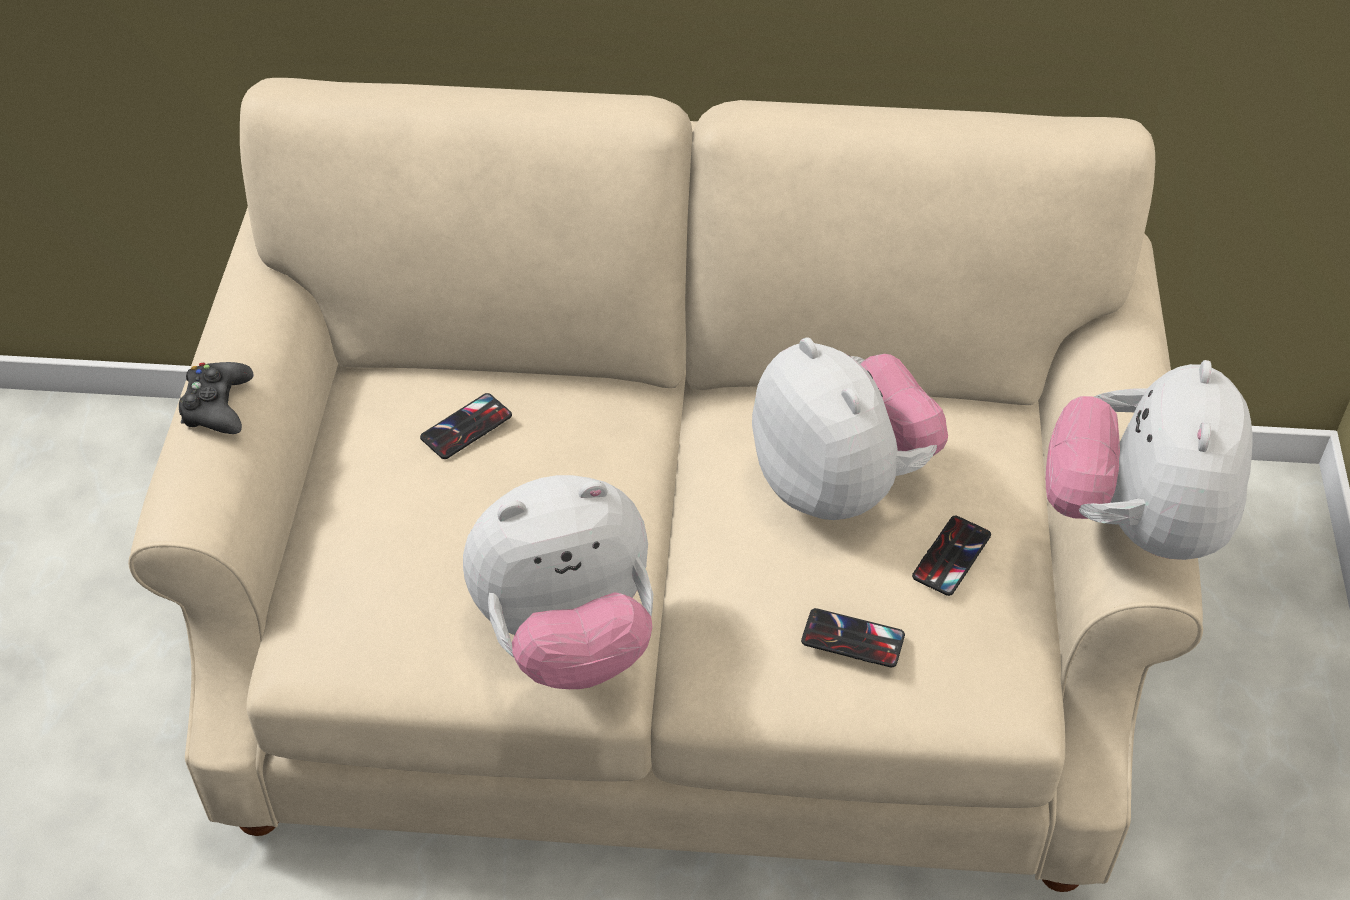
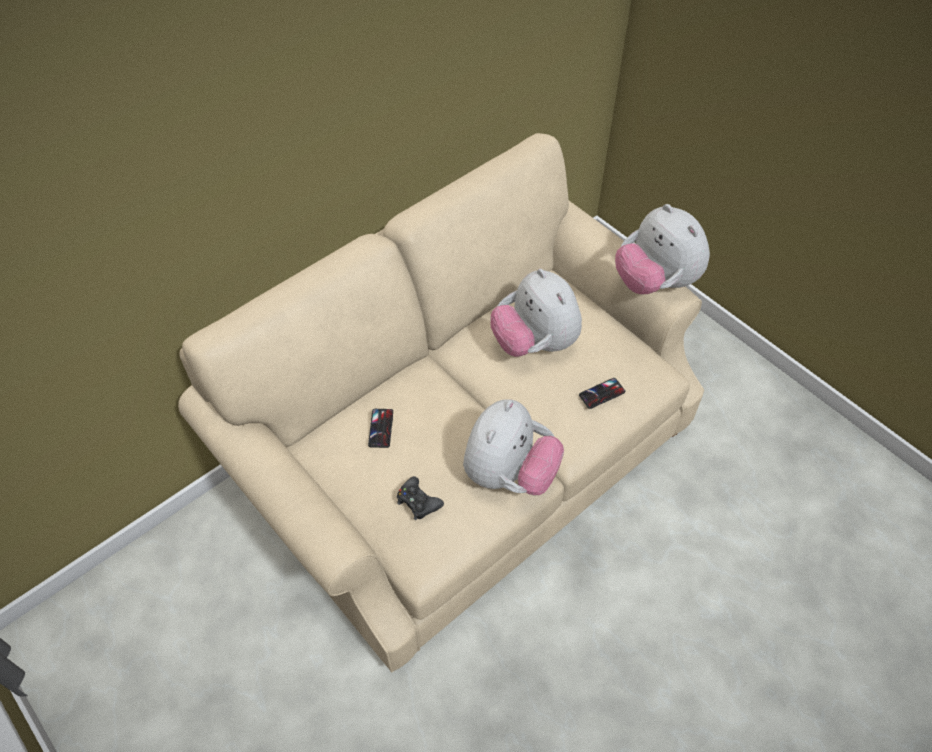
camera: 45 degrees left, 5 degrees up
(217, 406) = (294, 497): black game controller -> black game controller (418, 502)
(841, 483) = (534, 343): plush toy -> plush toy turned 135 degrees counterclockwise
(951, 556) = (598, 340): phone -> none

